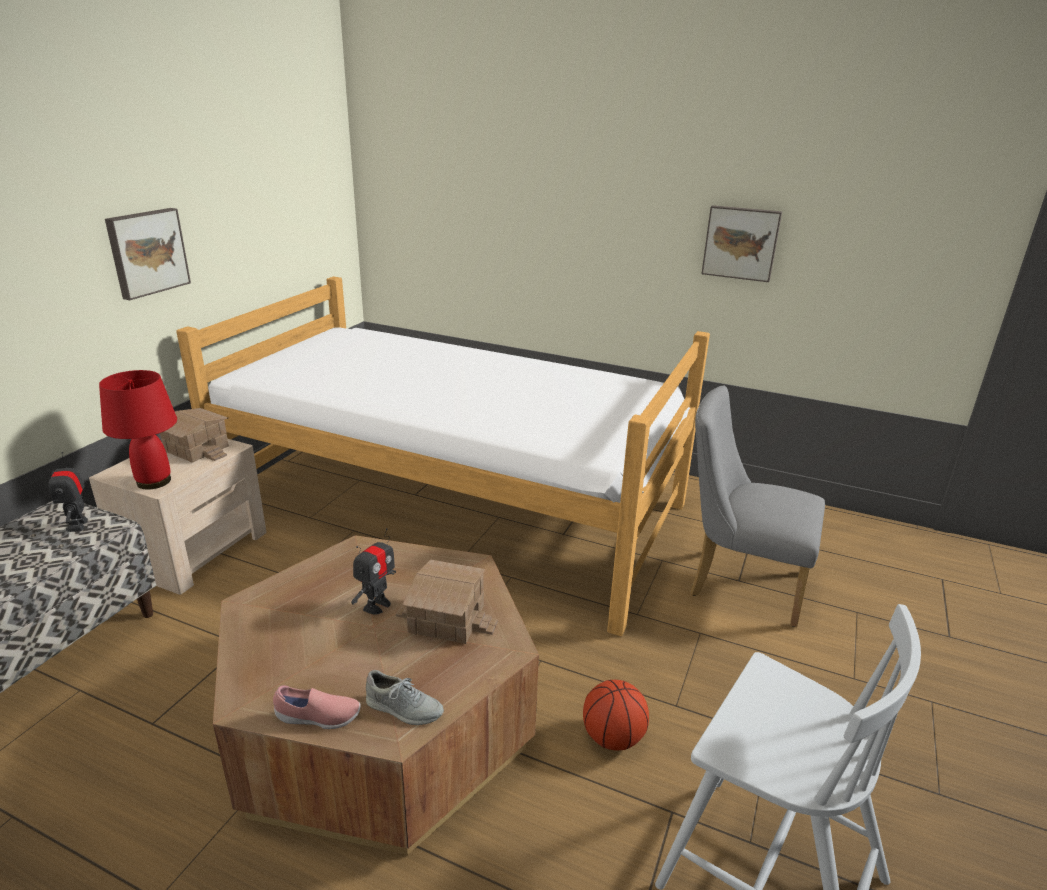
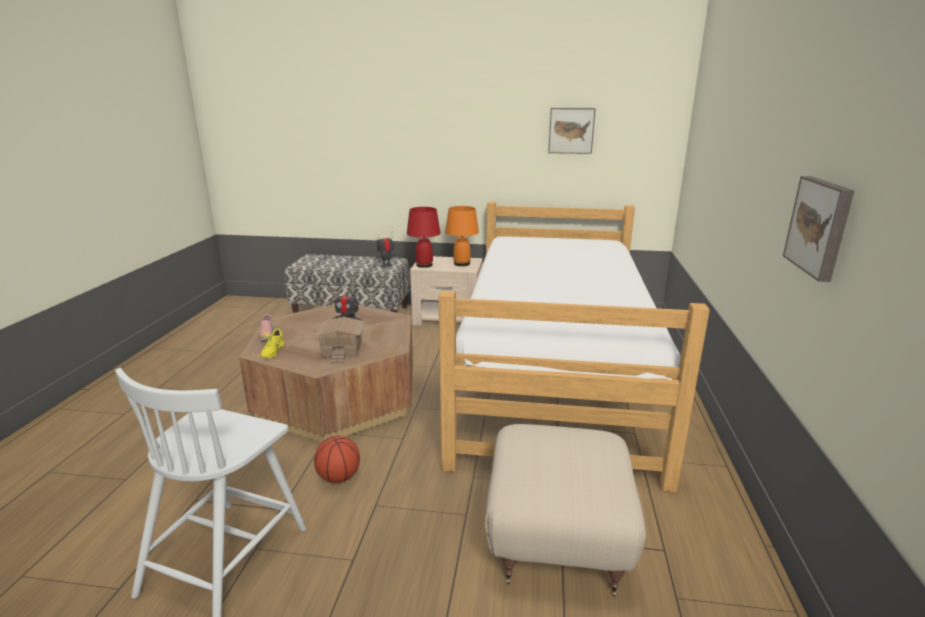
camera: 75 degrees right, 5 degrees down
(147, 252) = (485, 156): picture -> picture (571, 130)
(195, 449) = (461, 264): toy house -> orange table lamp
(404, 709) = (272, 351): grey shoe -> yellow shoe
(738, 582) = (558, 538): grey chair -> beige ottoman

